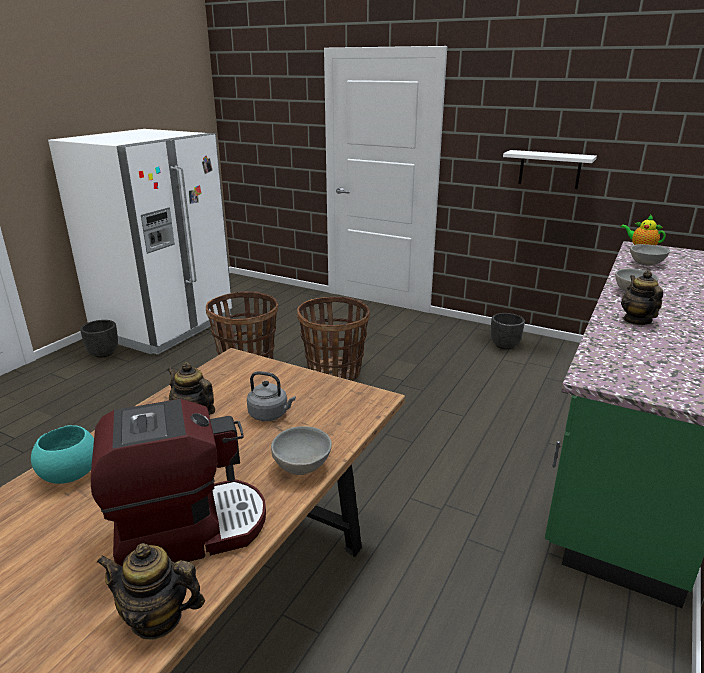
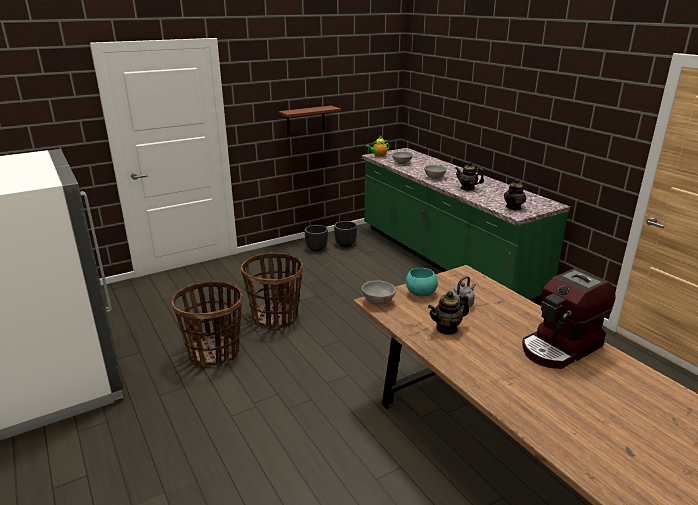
camera: 60 degrees left, 0 degrees up
(71, 473) = (487, 380): turquoise bowl -> turquoise bowl (420, 292)
(104, 353) = (60, 437): black planter -> black planter (345, 244)
(157, 618) = (623, 365): teapot -> teapot (513, 207)
(188, 529) = (561, 347): coffee machine -> coffee machine turned 135 degrees counterclockwise
(303, 466) = (521, 306): grey bowl -> grey bowl (378, 301)
(549, 169) = (305, 120): white shelf -> brown shelf

